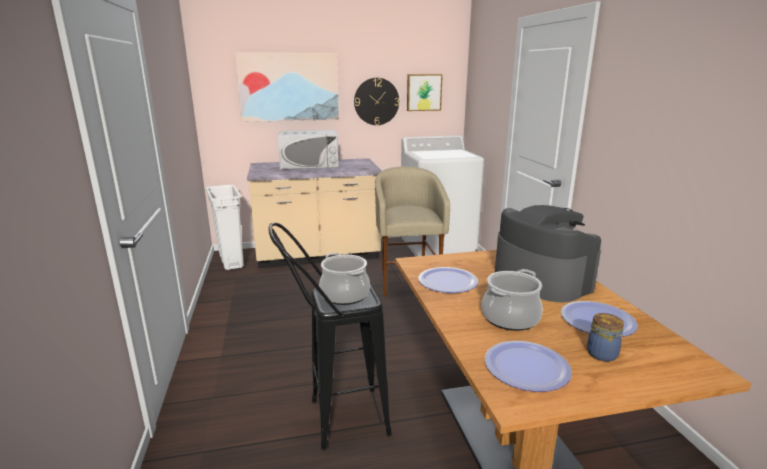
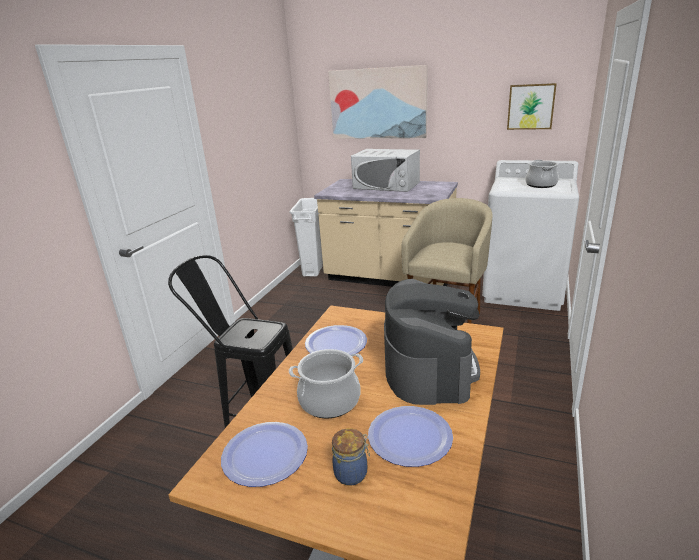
camera: 35 degrees right, 5 degrees up
(344, 295) = (251, 331): cooking pot -> cooking pot (540, 185)
(376, 101) = (470, 118): wall clock -> none

